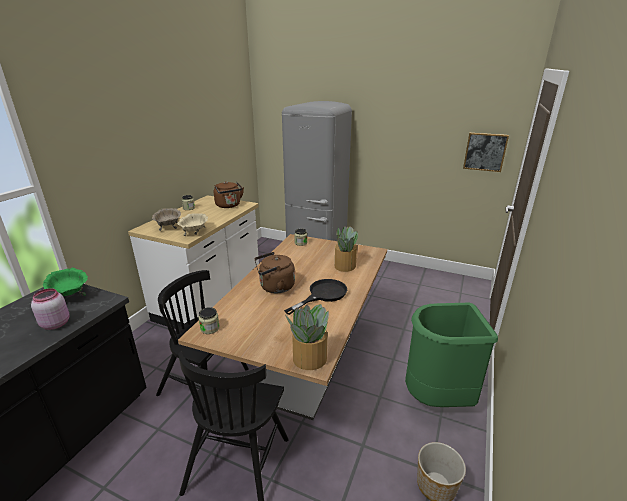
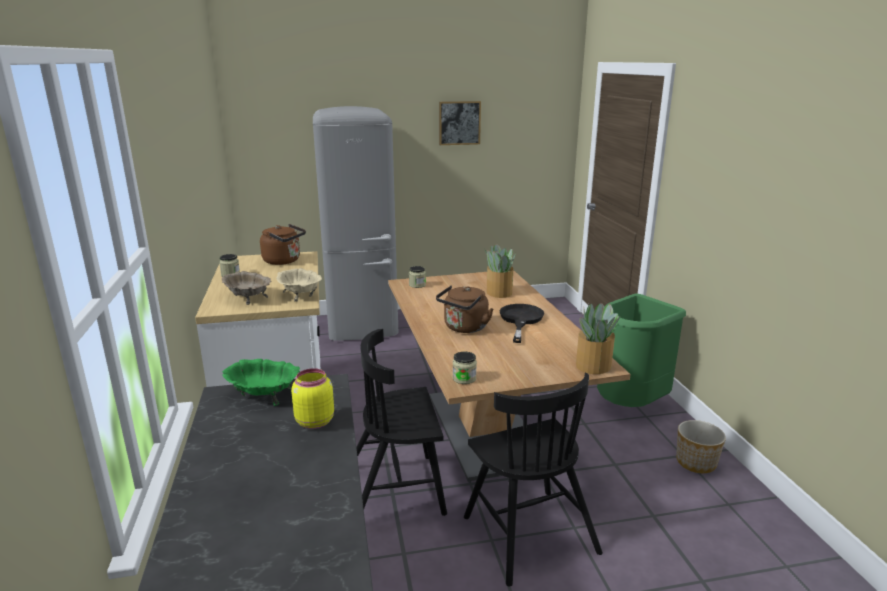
camera: 35 degrees left, 5 degrees down
(56, 323) = (313, 421): pink jar -> yellow jar
(485, 152) = (541, 152): picture -> picture (459, 123)

